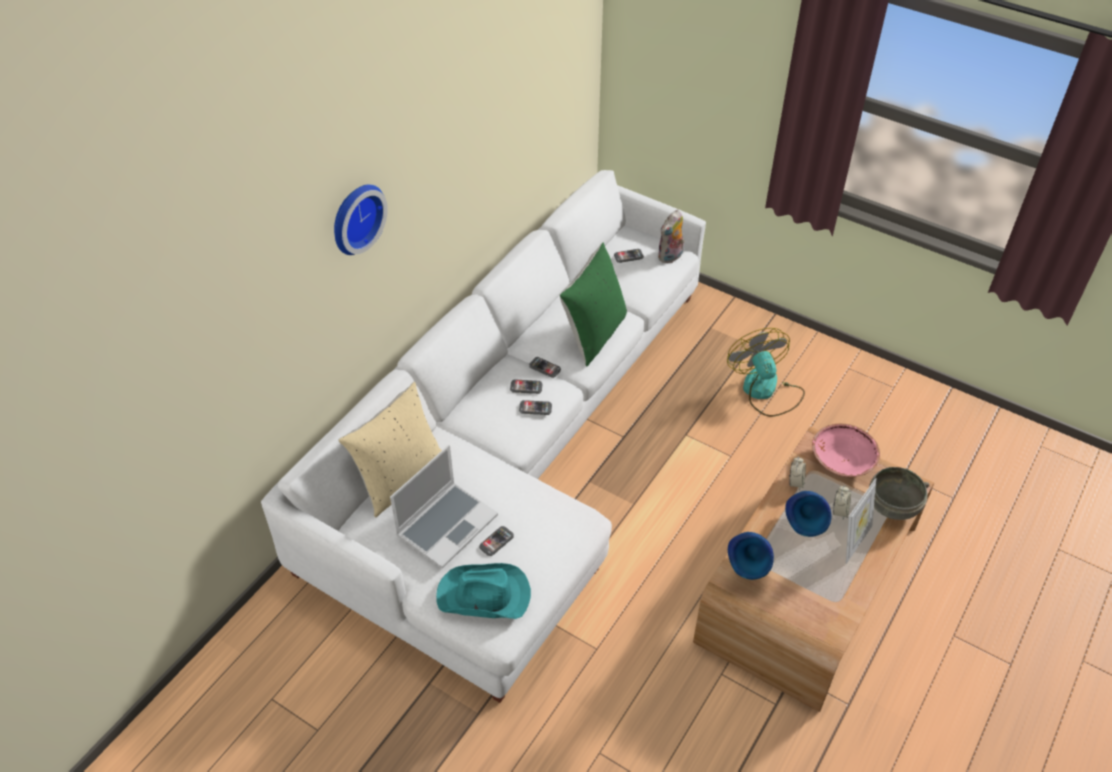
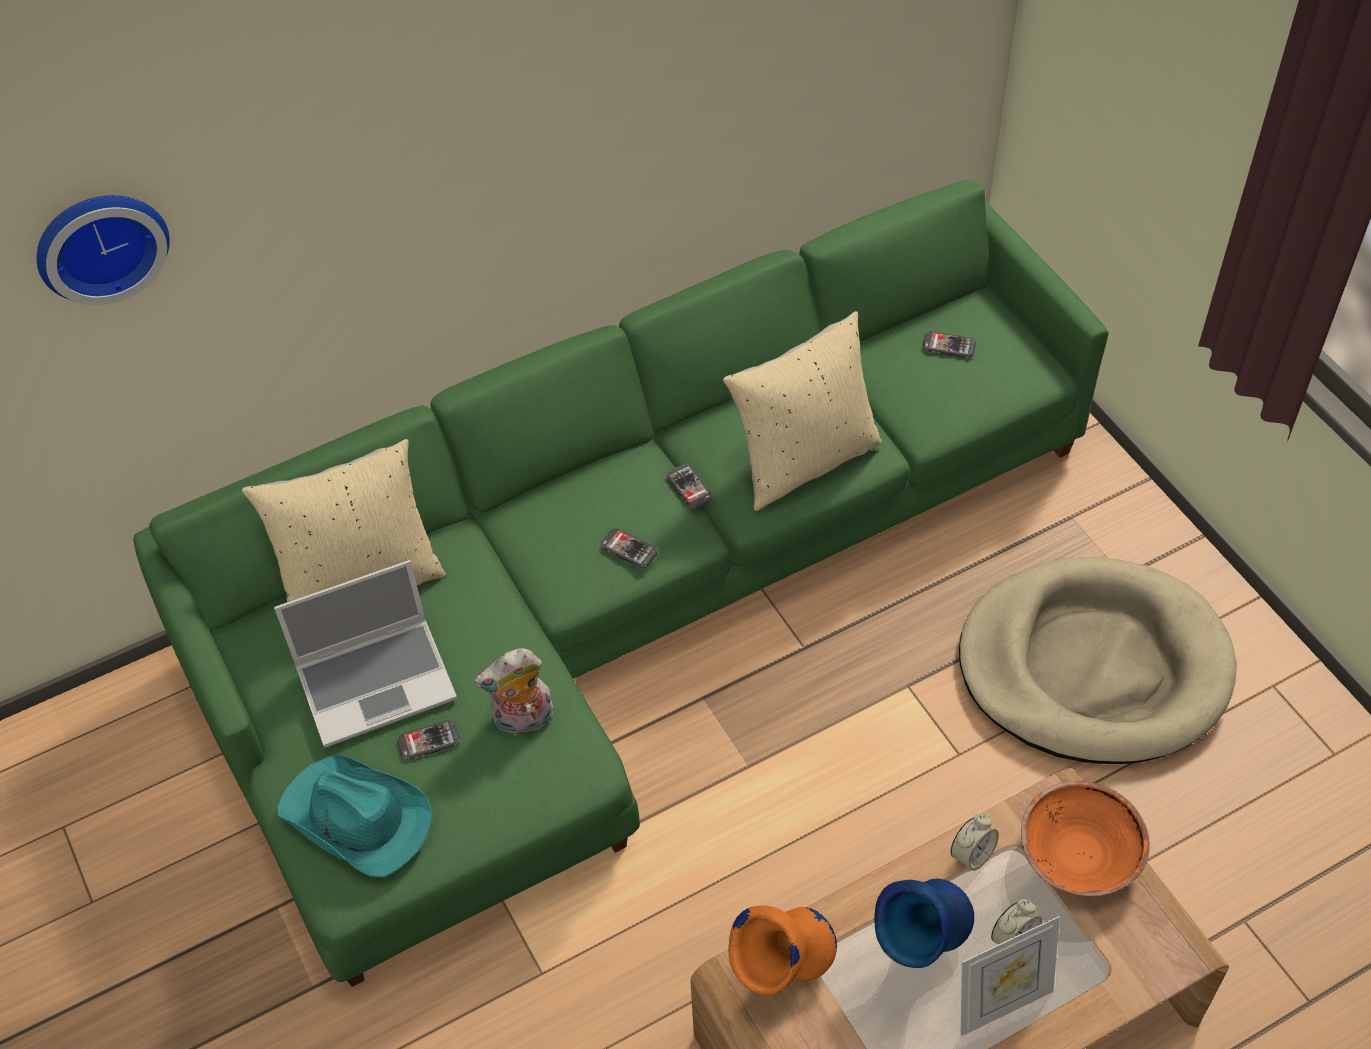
camera: 30 degrees right, 5 degrees up
(355, 217) = (367, 146): wall clock -> wall clock (100, 242)
(514, 453) = (618, 604): white sofa -> green sofa
(526, 387) = (637, 508): phone -> none
(593, 334) = (804, 460): green pillow -> beige pillow
(670, 257) = (1023, 373): plush toy -> plush toy (523, 721)
(747, 574) = (782, 974): blue vase -> orange vase
(765, 391) = (1093, 666): fan -> beige dog bed
(841, 461) = (1079, 854): pink bowl -> orange bowl
(892, 507) = (1114, 976): grey bowl -> none

